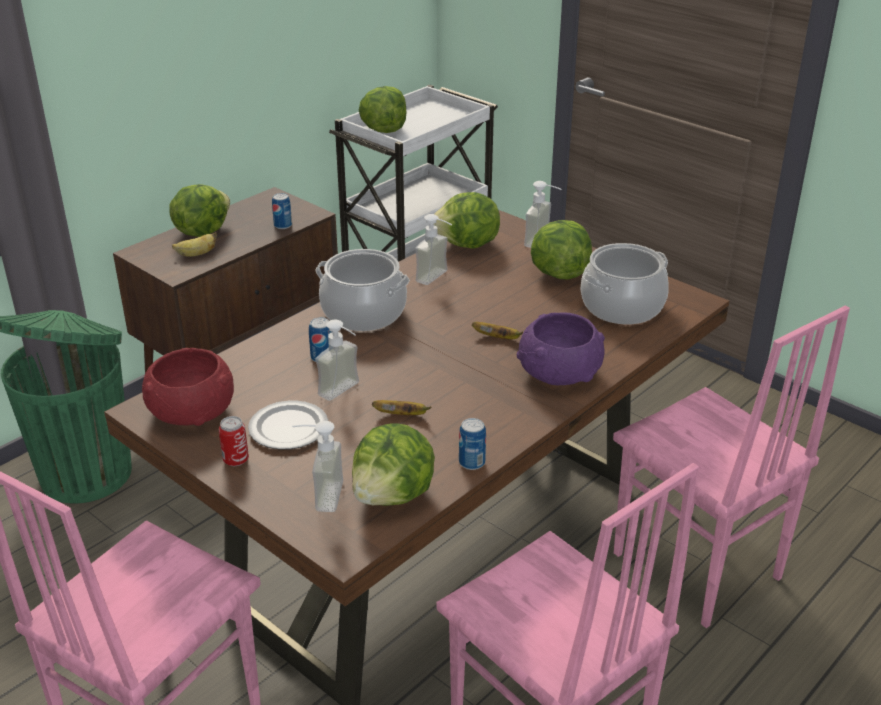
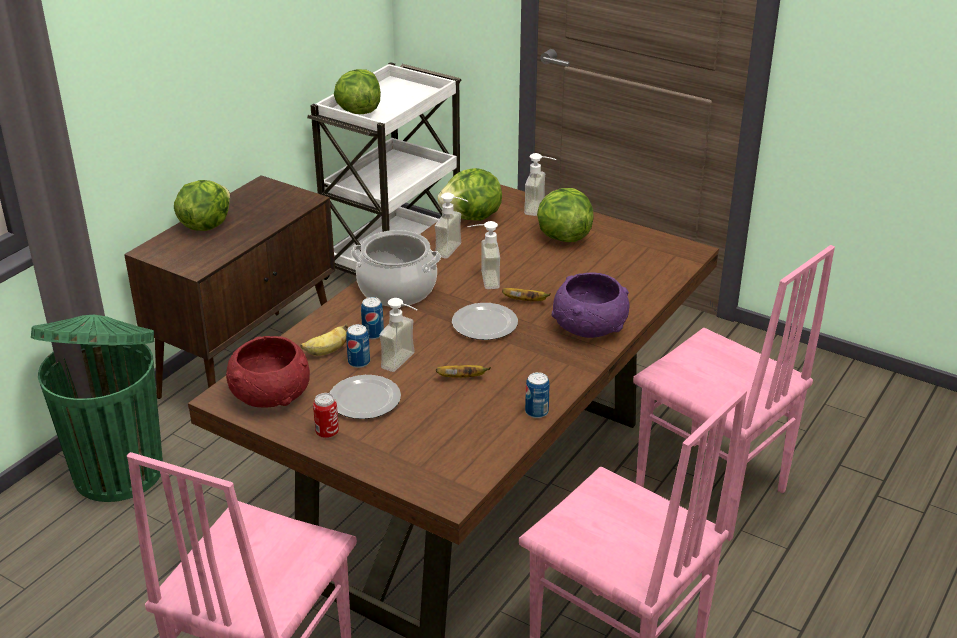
camera: 10 degrees left, 0 degrees up
(196, 254) = (208, 248): banana -> banana (327, 351)
(283, 225) = (283, 213): can -> can (359, 362)
(319, 495) = (412, 454): soap dispenser -> soap dispenser (482, 280)
(394, 496) = (478, 447): lettuce -> none
(445, 359) = (485, 325): none -> plate
(622, 307) = (628, 262): cooking pot -> none

